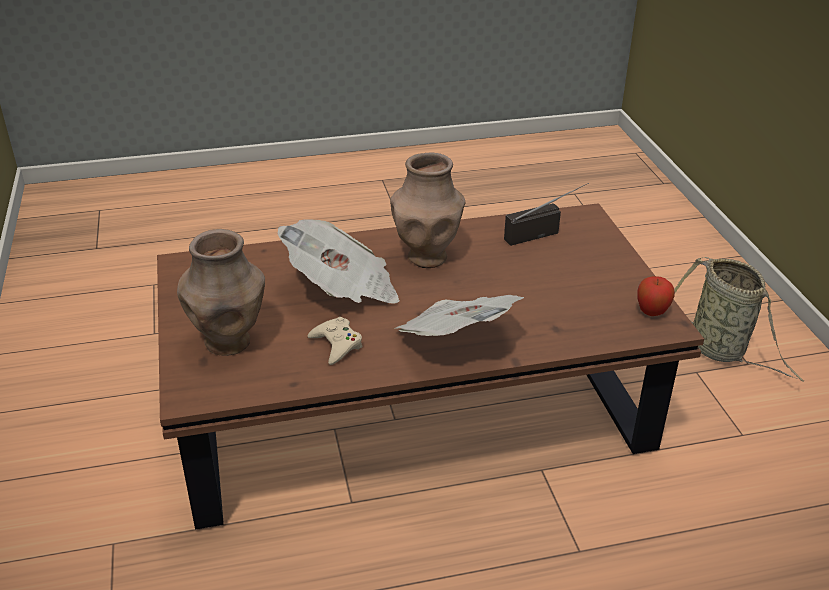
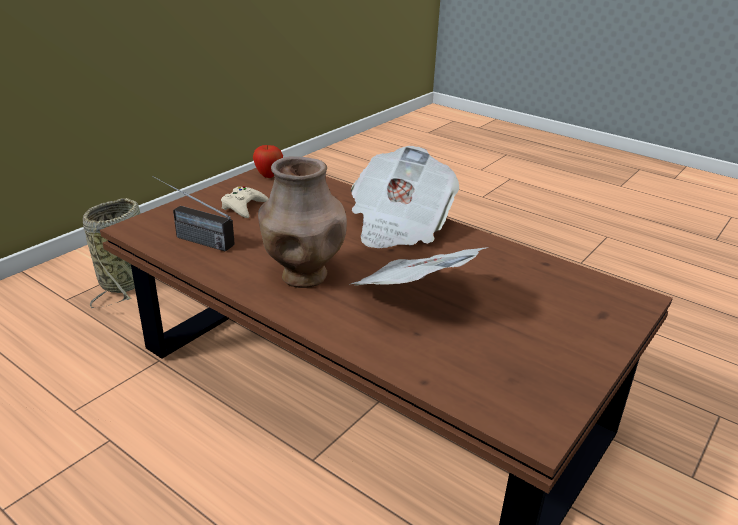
camera: 130 degrees left, 5 degrees down
(228, 342) = (566, 315): brown vase -> none
(336, 345) = (482, 266): beige game controller -> beige game controller (243, 207)

